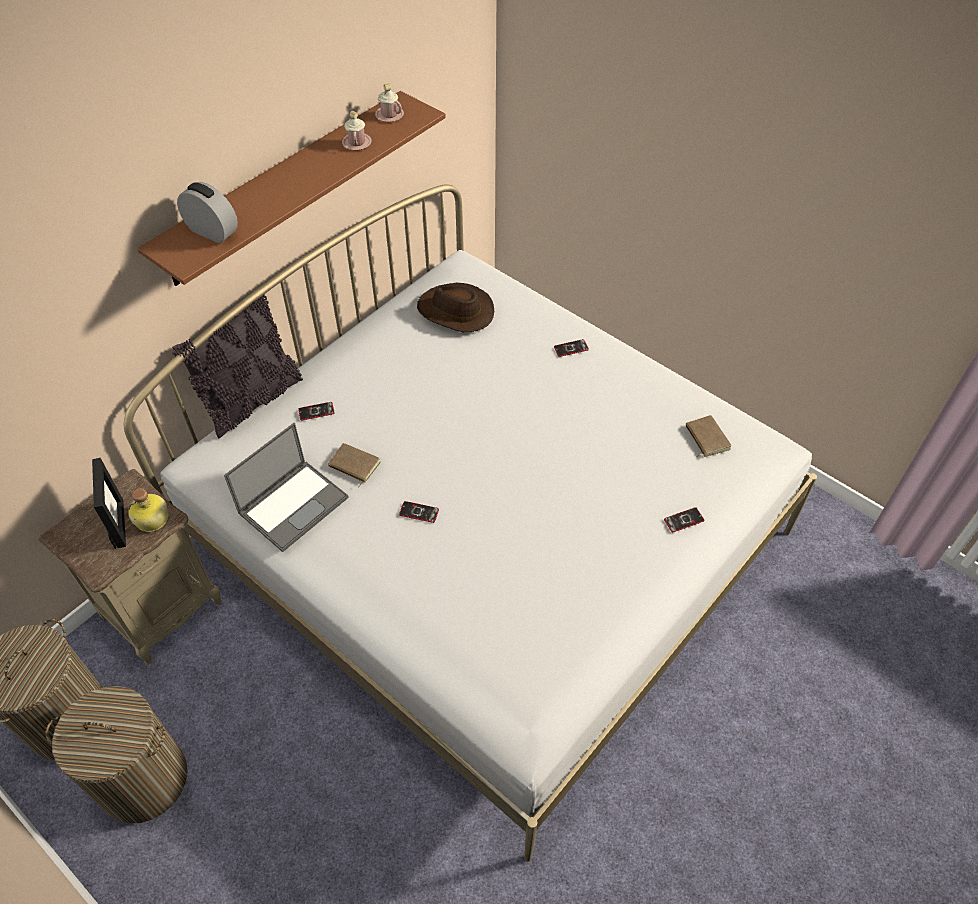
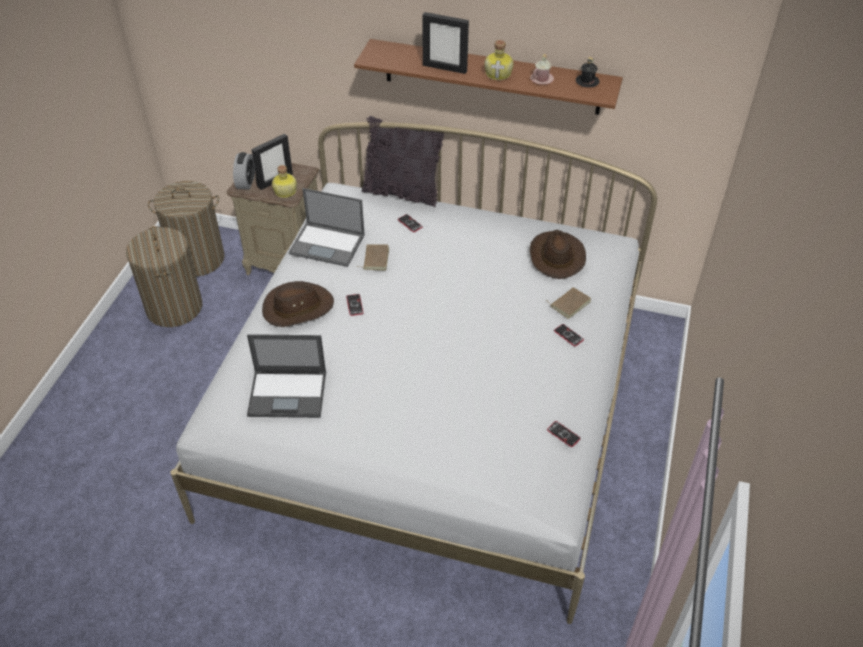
camera: 65 degrees right, 5 degrees down
(212, 231) = (404, 58): alarm clock -> alarm clock (246, 182)
(266, 205) = (445, 67): none -> picture frame
(317, 169) = (499, 73): none -> bottle
(386, 573) = (297, 307): none -> brown hat
(389, 115) = (587, 82): pink mug -> black mug
(526, 627) = (288, 394): none -> laptop
(684, 520) = (433, 460): phone -> phone (563, 434)
(706, 438) = (529, 452): brown book -> brown book (569, 303)

